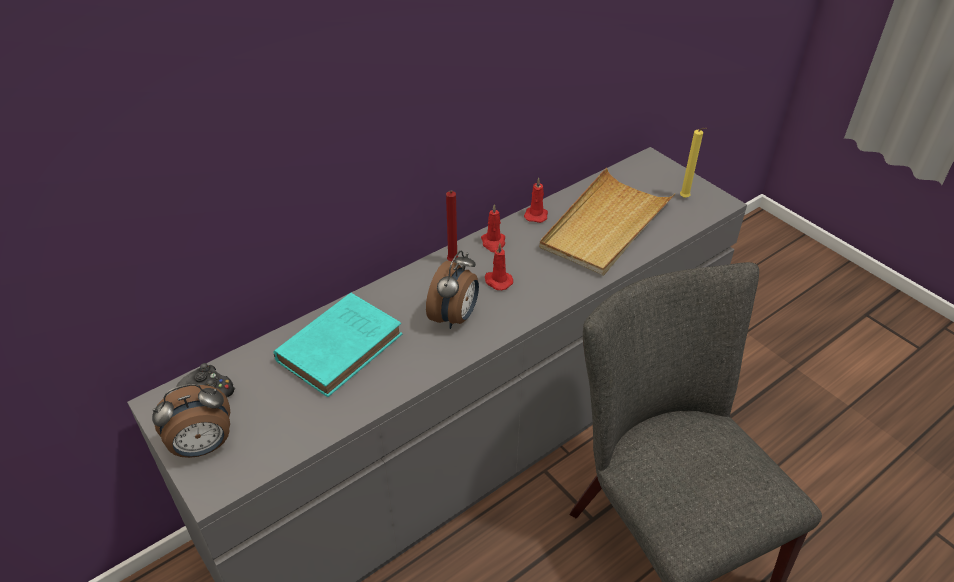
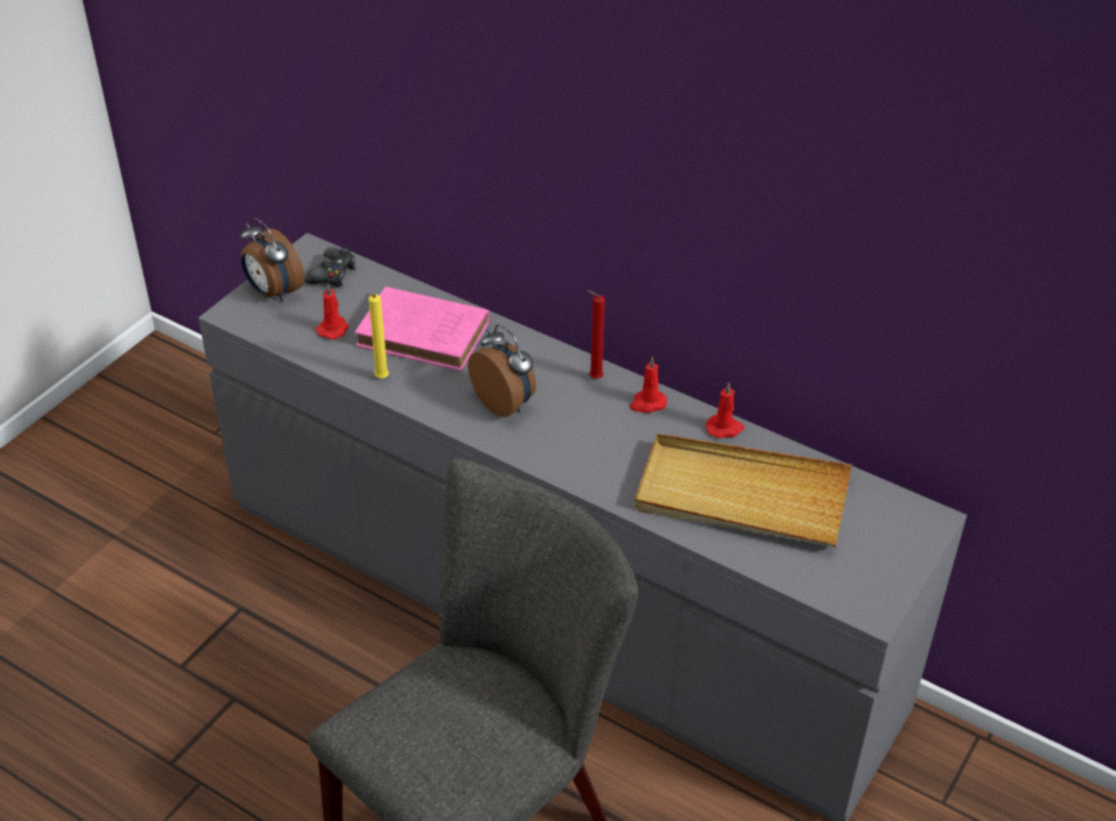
camera: 70 degrees right, 0 degrees up
(342, 346) = (426, 335): turquoise book -> pink book
(455, 317) = (505, 403): alarm clock -> alarm clock turned 135 degrees counterclockwise
(497, 281) = (581, 422): red candle -> red candle (333, 329)
(685, 198) = (855, 570): yellow candle -> yellow candle (380, 379)

